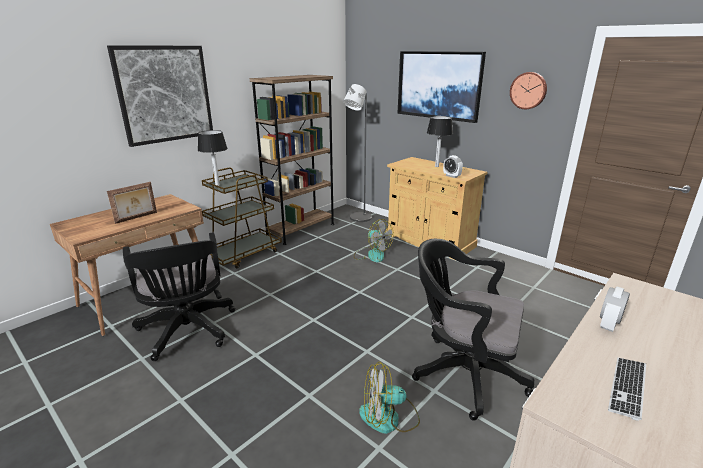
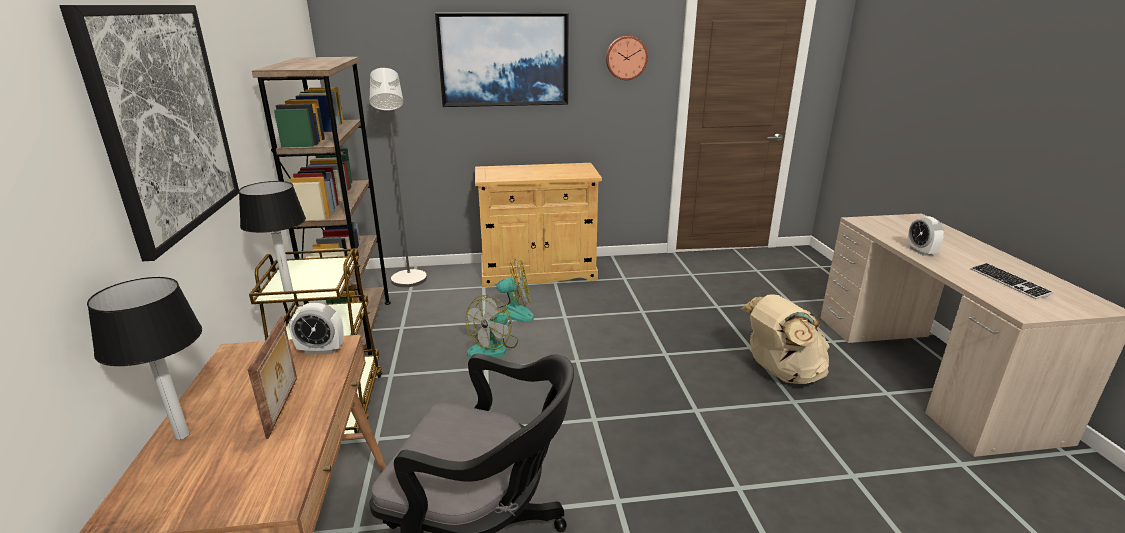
camera: 50 degrees left, 0 degrees up
(389, 417) = (813, 447): fan -> fan (494, 347)
(437, 166) = (534, 170): table lamp -> table lamp (183, 435)
(451, 176) = (576, 176): alarm clock -> alarm clock (321, 350)
(462, 373) = (780, 373): black office chair -> beige backpack

